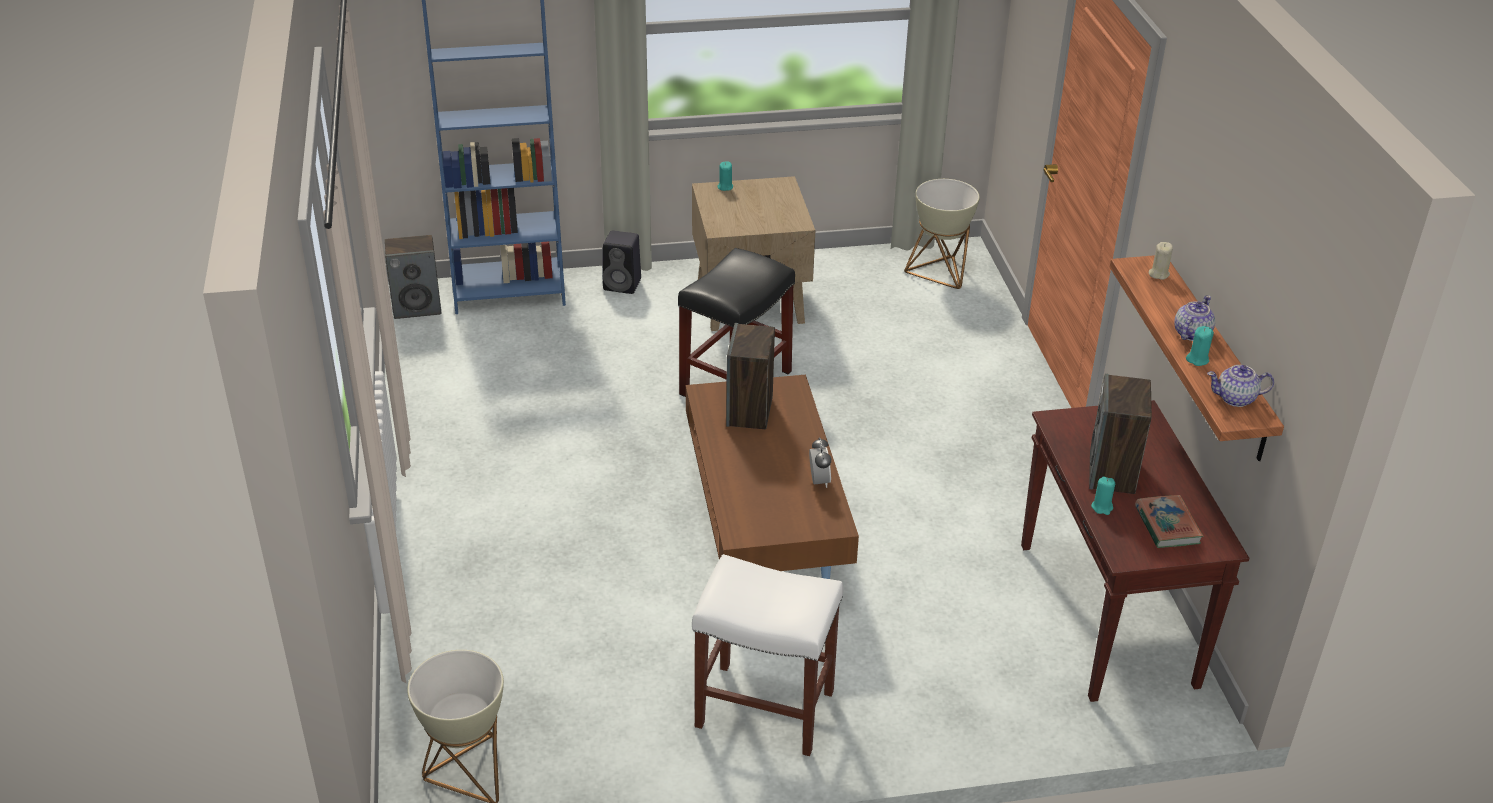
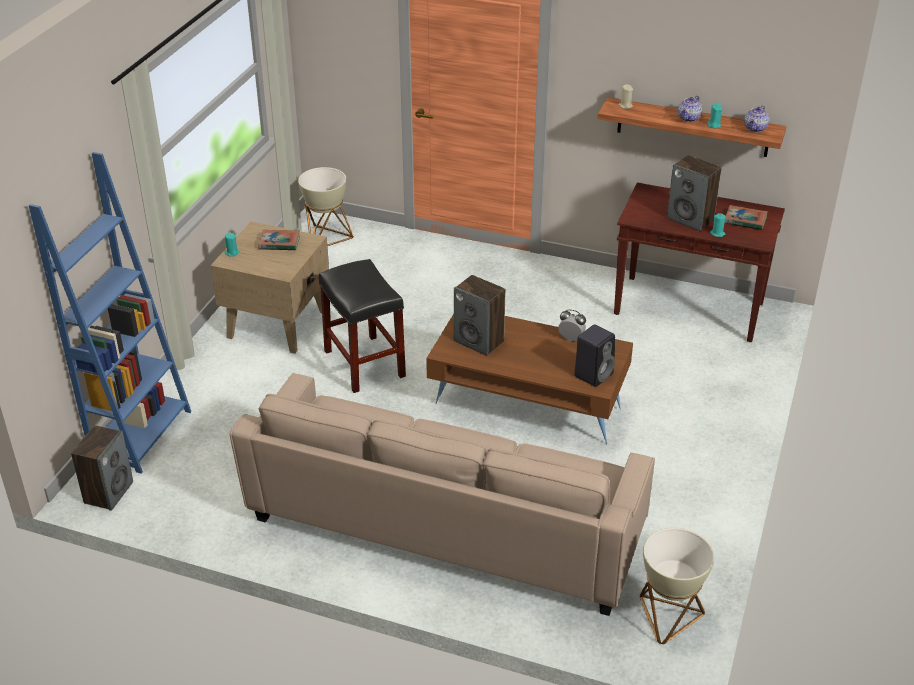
camera: 60 degrees left, 0 degrees up
(506, 538) = (444, 529): none -> beige sofa
(623, 284) = (195, 374): black speaker -> black speaker (594, 374)
(762, 709) = (686, 465): white stool -> none
(771, 207) = (279, 243): none -> book
(1191, 333) = (689, 118): teapot -> teapot turned 120 degrees counterclockwise

